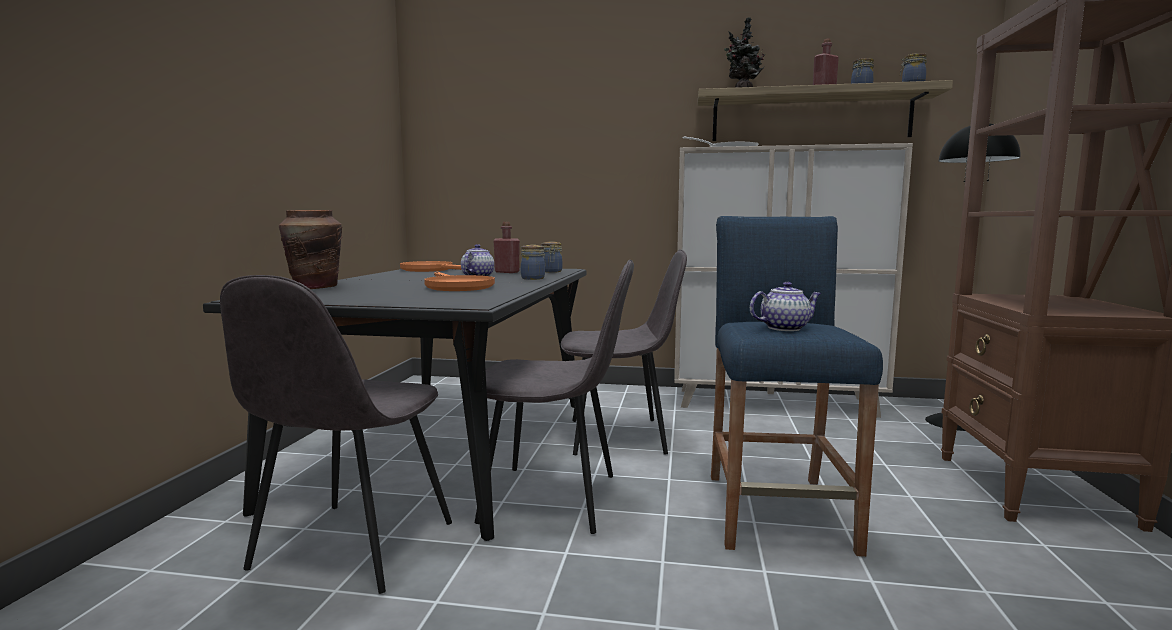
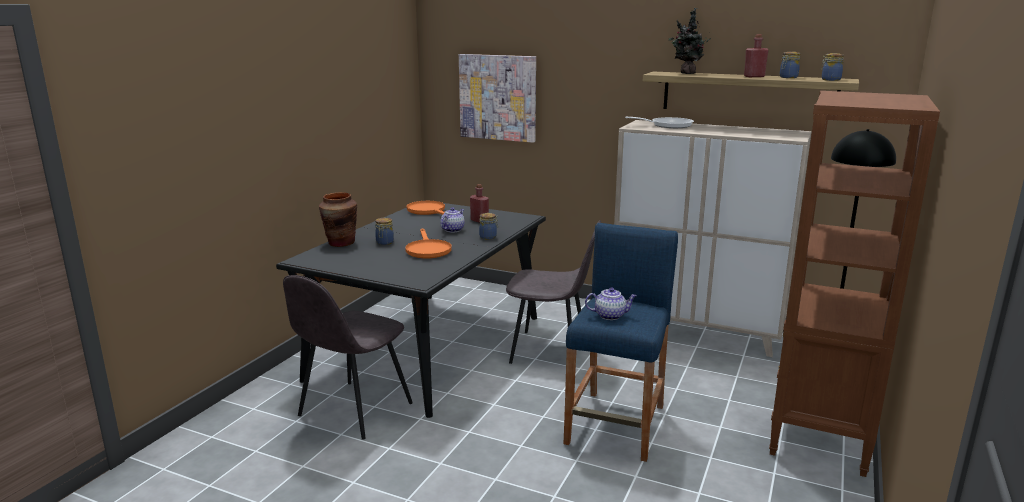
camera: 15 degrees right, 10 degrees up
(506, 143) = (498, 97): none -> picture
(551, 271) = (512, 222): jar -> jar (384, 243)
(554, 498) = (480, 395): grey chair -> none

